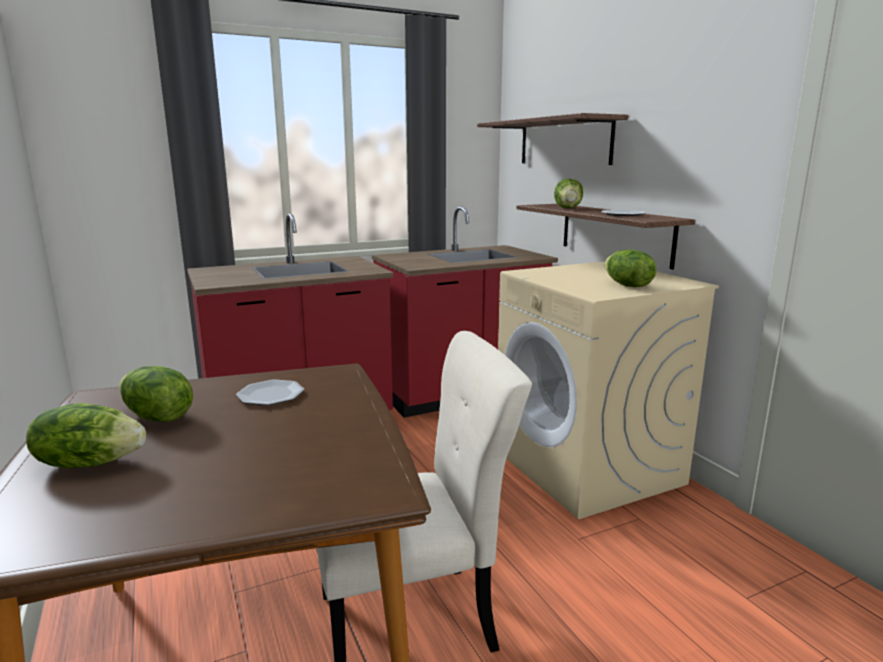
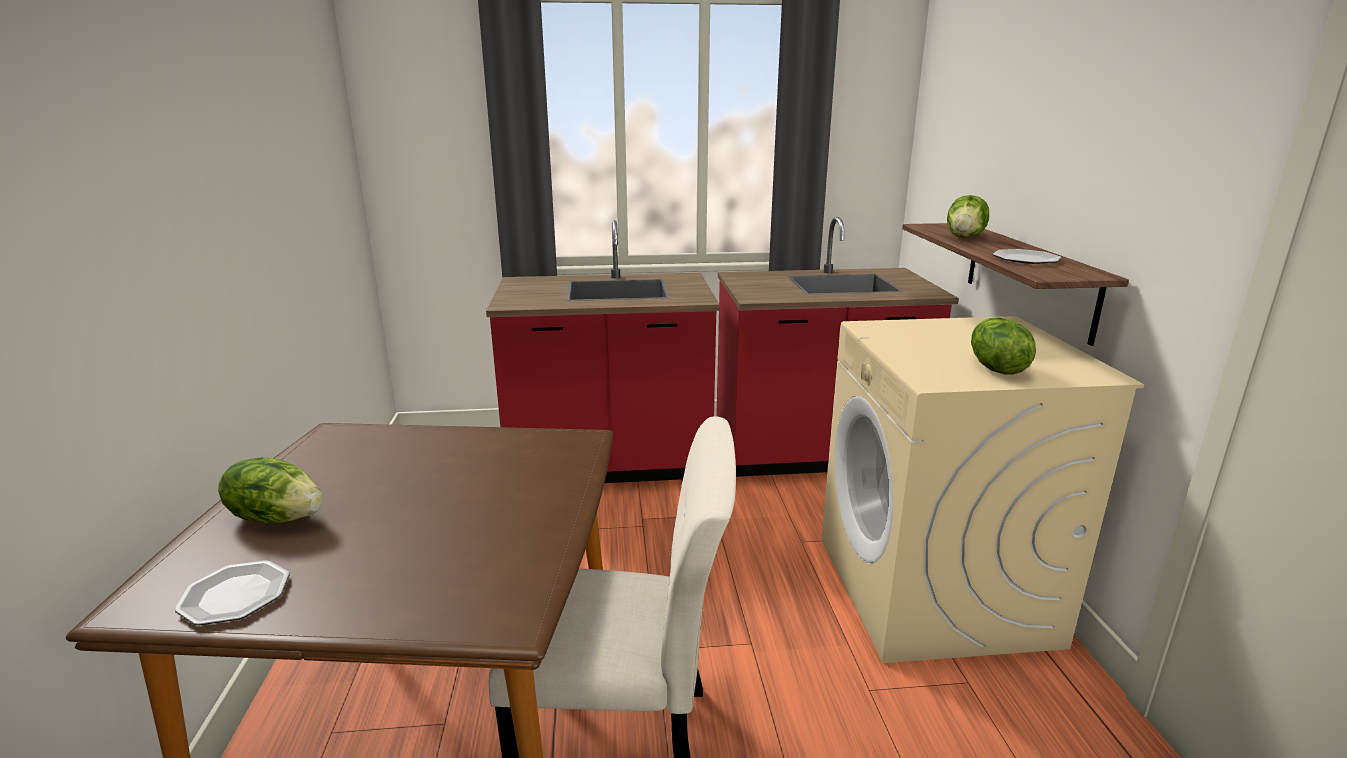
camera: 20 degrees right, 5 degrees up
(157, 417) = (367, 471): lettuce -> none
(270, 395) = (489, 461): plate -> plate (235, 595)
(564, 142) = (984, 138): shelf -> none

